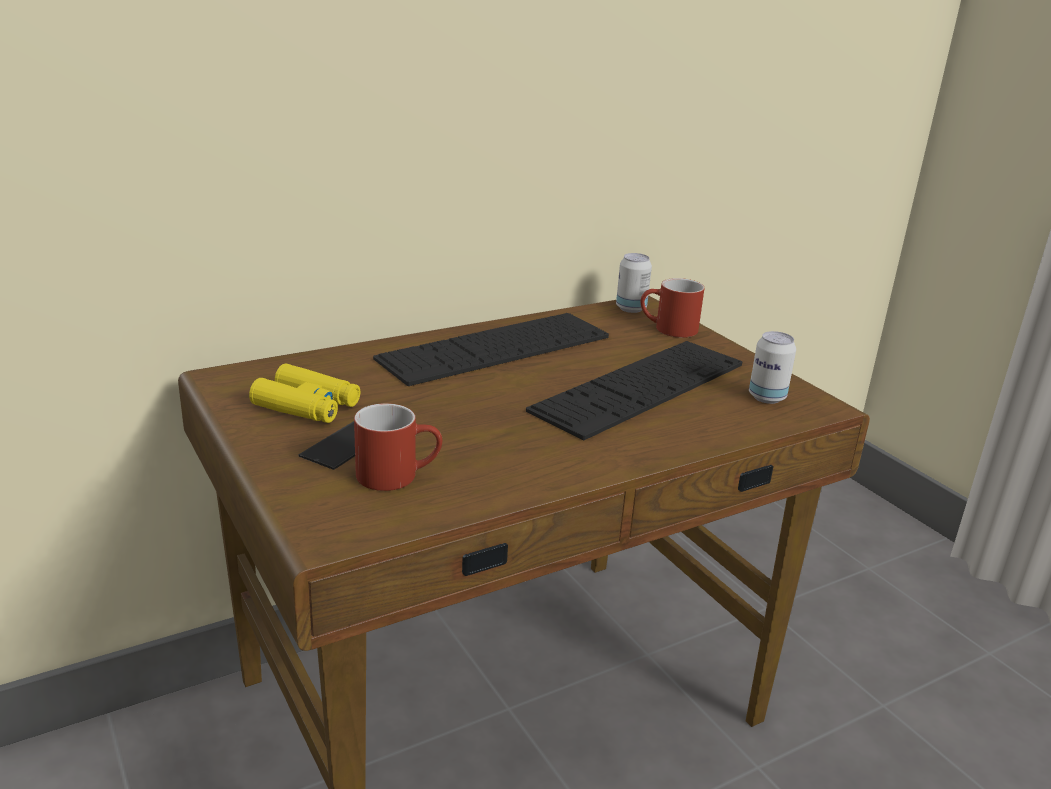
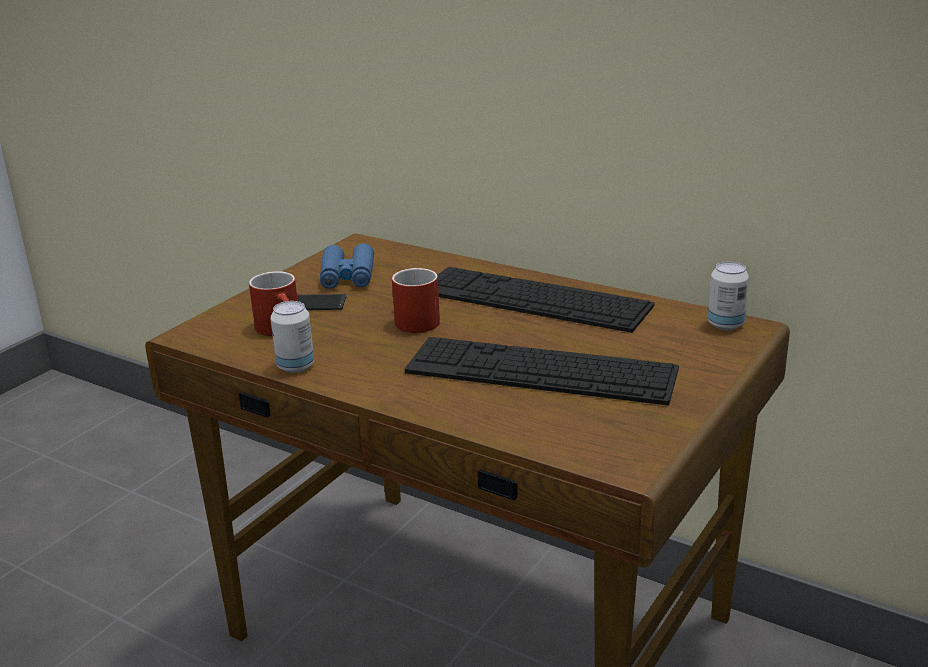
camera: 65 degrees right, 0 degrees up
(307, 406) = (347, 276): yellow binoculars -> blue binoculars
(668, 329) = (701, 352): red mug -> red mug (411, 320)
(767, 397) = (605, 432): can -> can (295, 366)

